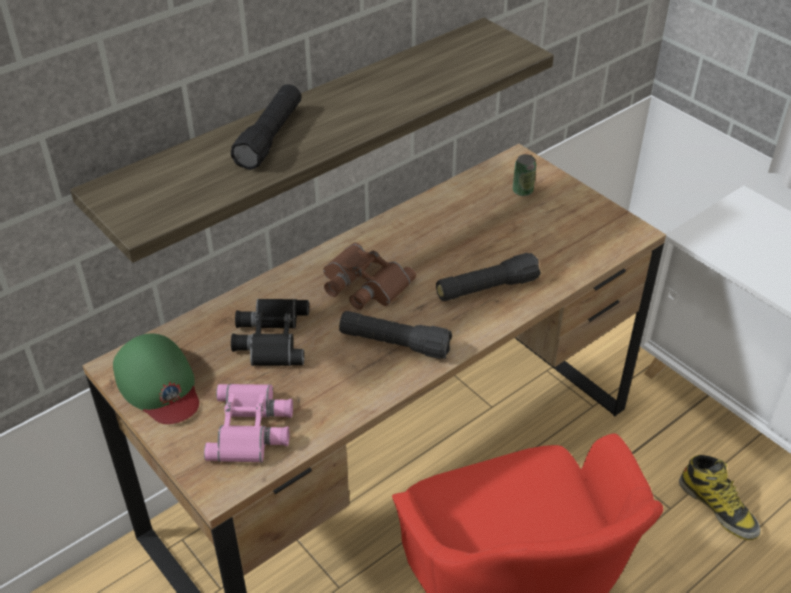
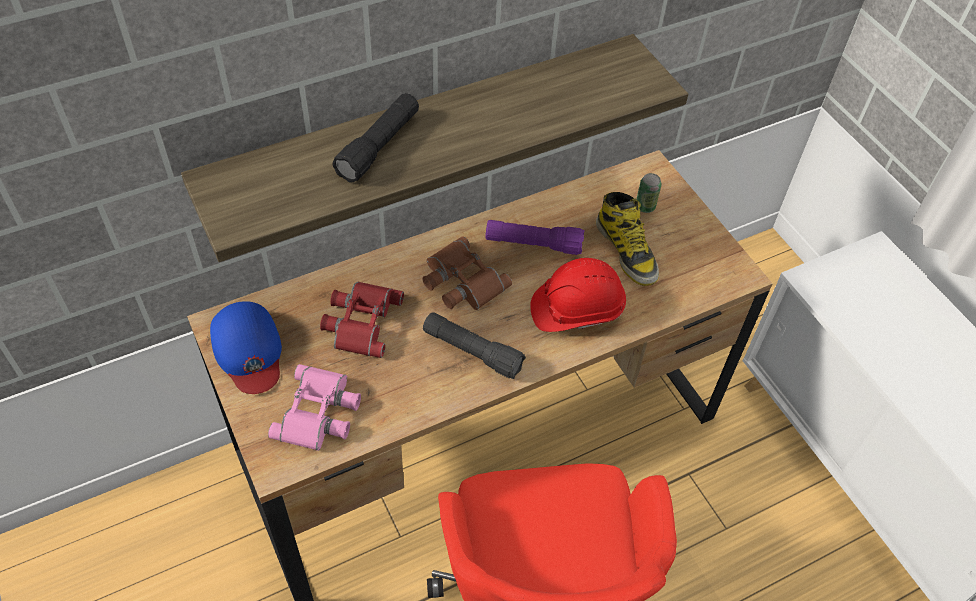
camera: 10 degrees right, 10 degrees up
(159, 385) = (248, 350): green cap -> blue cap
(270, 337) = (360, 321): black binoculars -> red binoculars
(425, 240) = (533, 244): none -> purple flashlight
(486, 288) = (576, 309): black flashlight -> red hard hat
(718, 507) = (772, 537): boot -> boot (627, 251)

